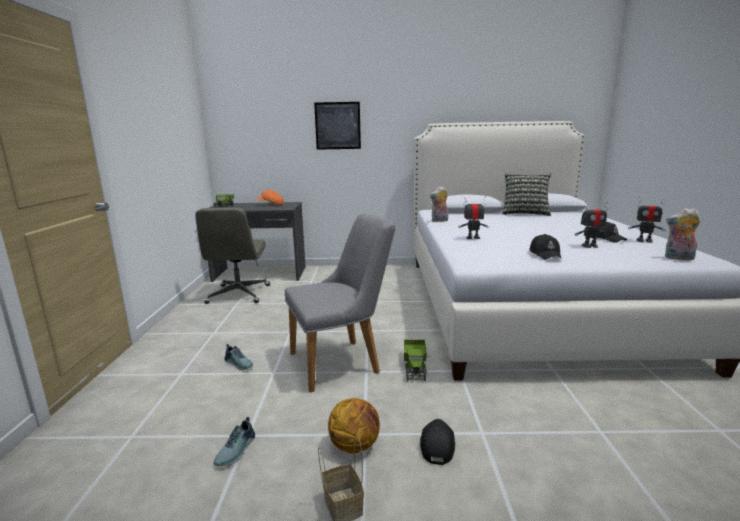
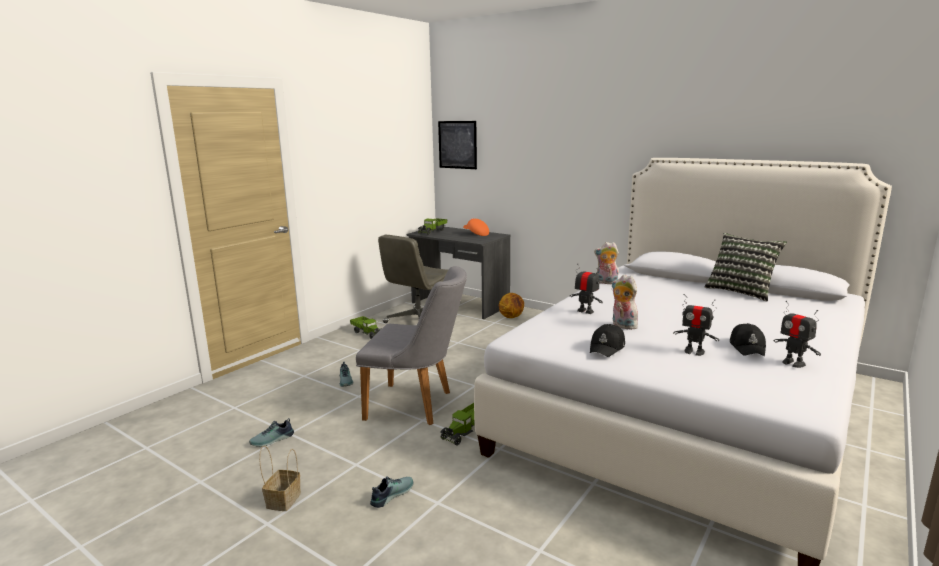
camera: 35 degrees right, 0 degrees up
(200, 316) = (367, 333): none -> toy truck
(337, 125) = (553, 154): picture -> picture (457, 144)
(355, 445) = (340, 469): basketball -> basketball (511, 317)
(436, 445) = (391, 494): black cap -> shoe
(678, 258) = (765, 395): plush toy -> plush toy (622, 325)

